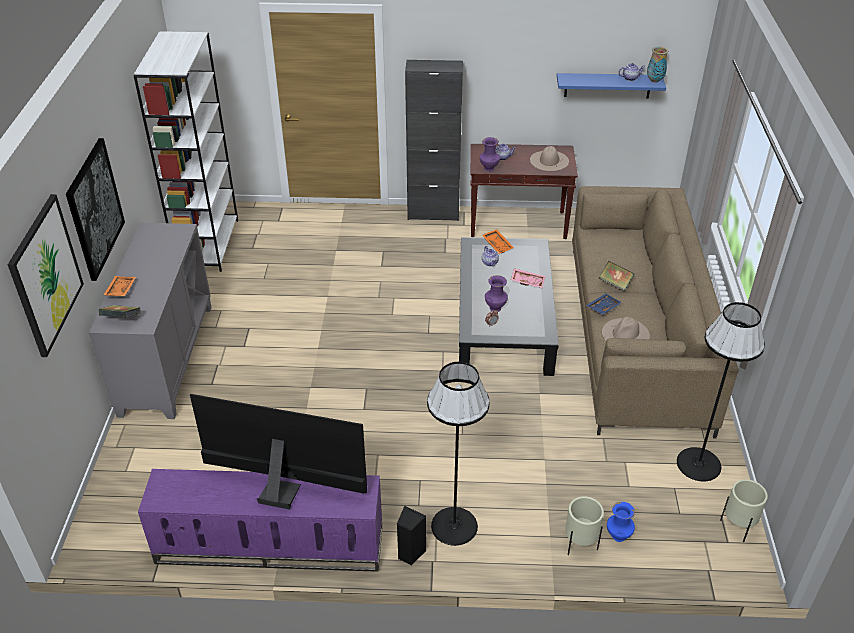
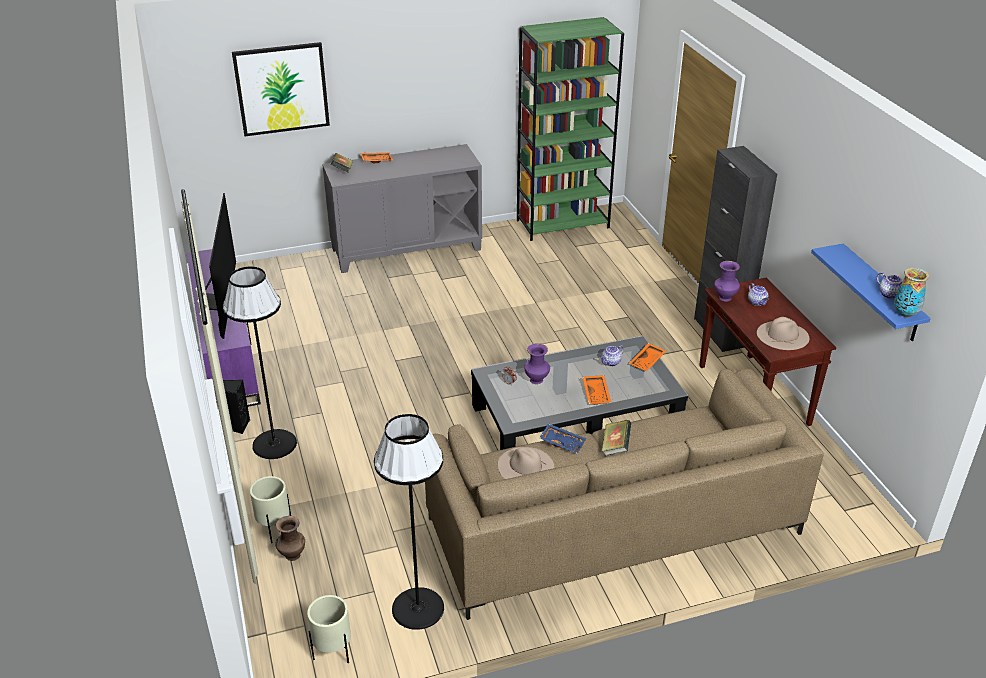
camera: 70 degrees right, 5 degrees down
(95, 209) = (389, 90): picture -> none
(208, 244) = (563, 224): white bookcase -> green bookcase
(527, 281) = (597, 393): pink tray -> orange tray
(618, 537) = (292, 555): blue vase -> brown vase

